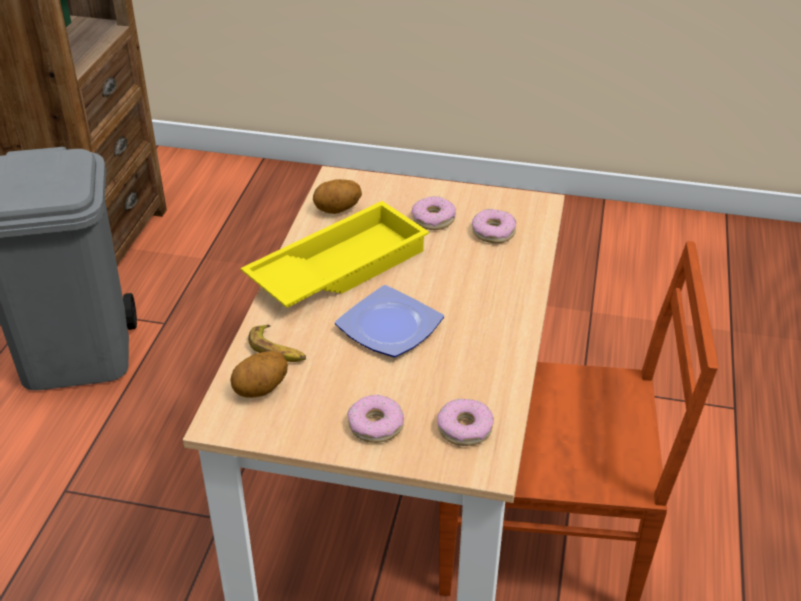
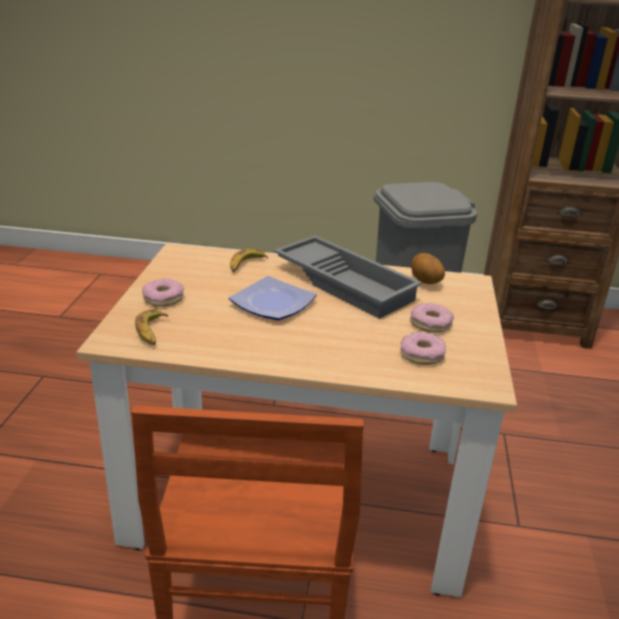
camera: 85 degrees right, 10 degrees down
(261, 390) = (206, 261): potato -> none
(337, 267) = (346, 283): yellow tray -> grey tray
(464, 428) = (152, 332): donut -> banana

